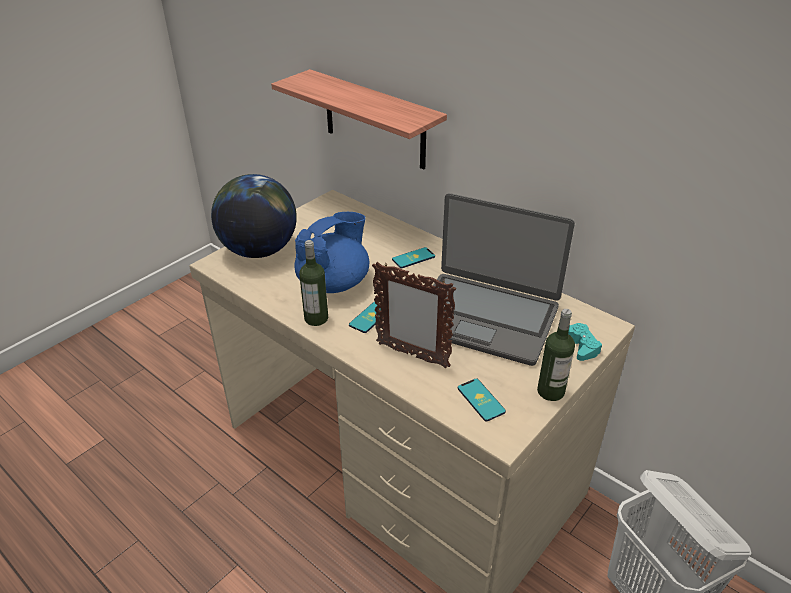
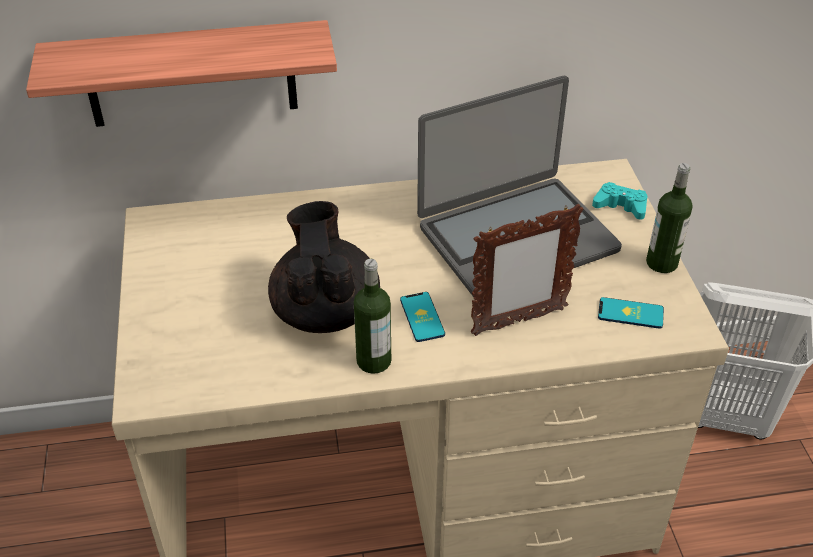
camera: 50 degrees left, 5 degrees up
(259, 250) = (172, 340): globe -> none
(334, 283) = (325, 310): blue teapot -> black teapot
(413, 258) = (357, 226): phone -> none

